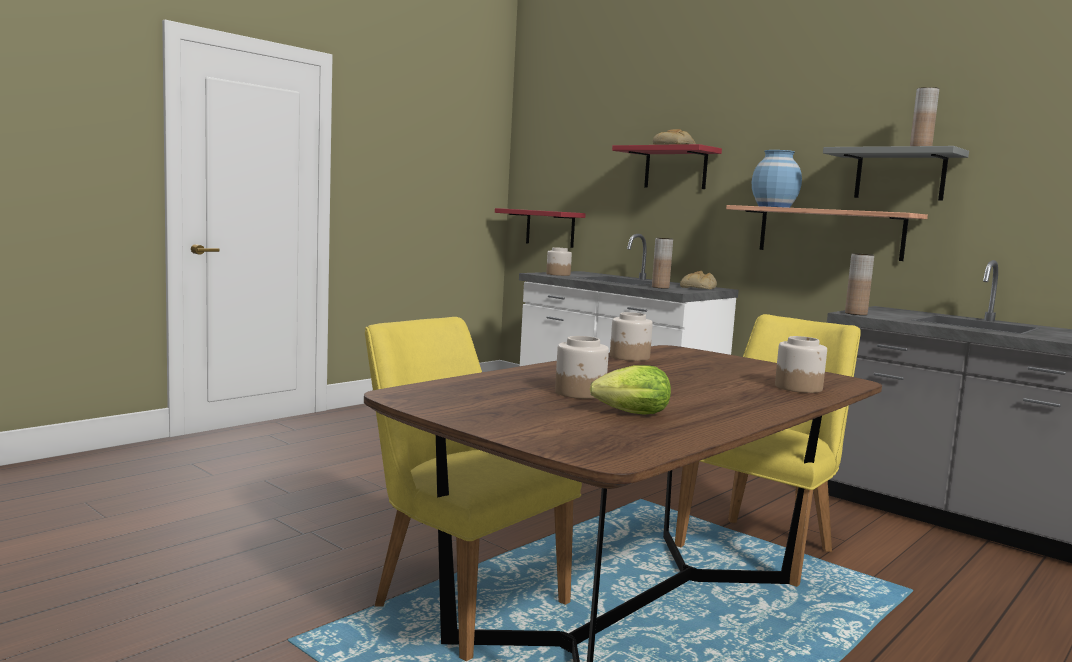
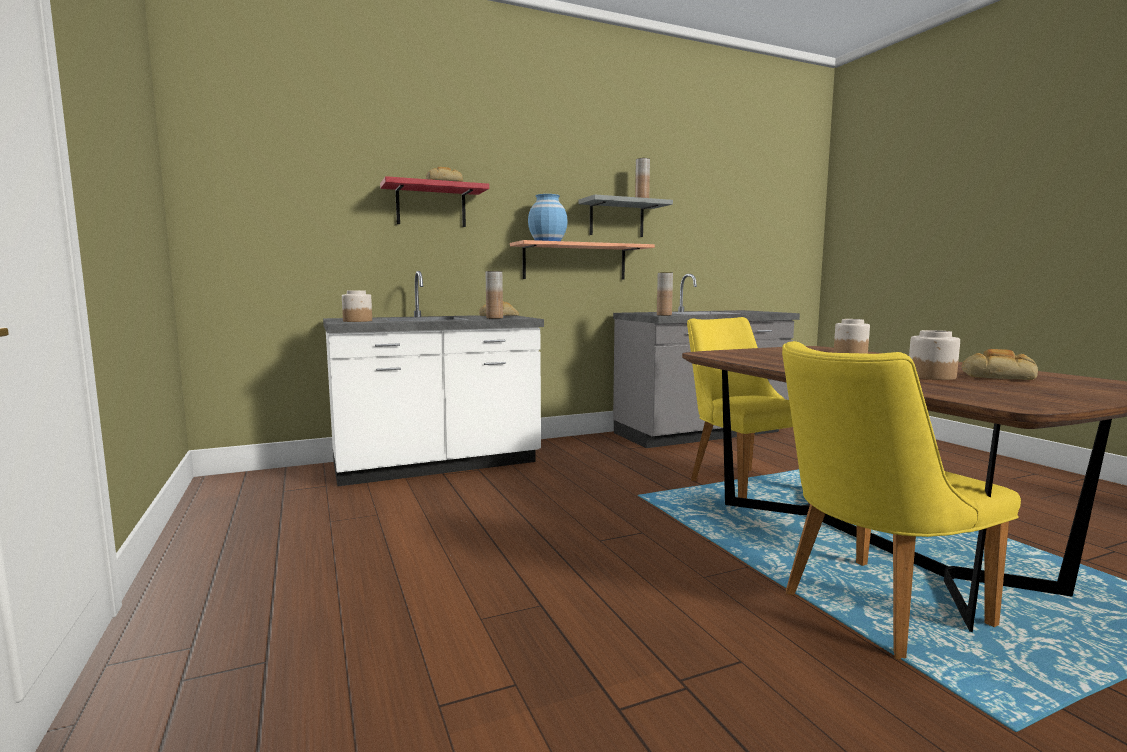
camera: 65 degrees left, 0 degrees up
(550, 228) = (261, 272): red shelf -> none
(628, 414) = (998, 376): lettuce -> bread
(629, 357) = (751, 360): jar -> none

